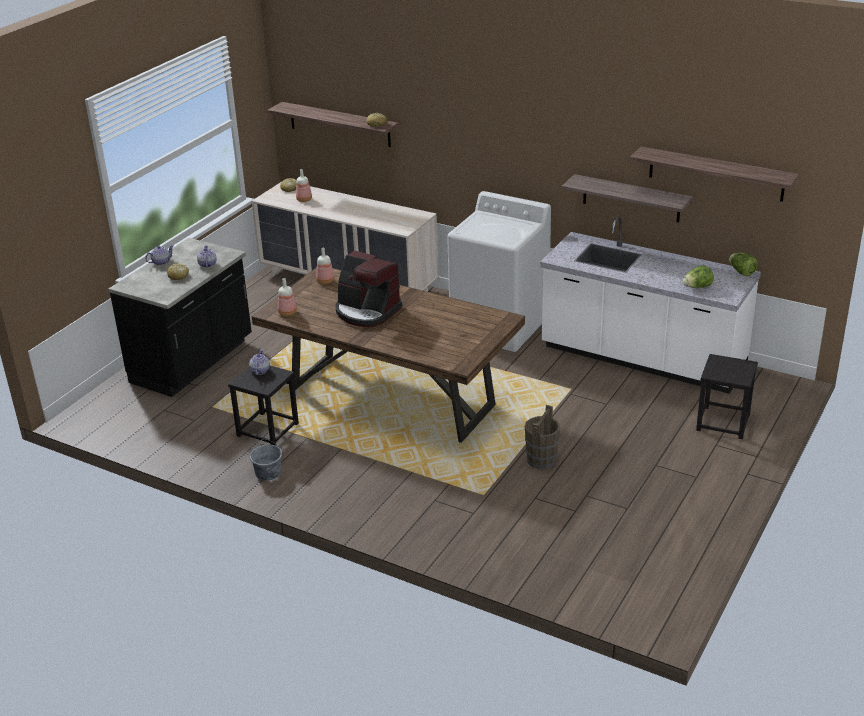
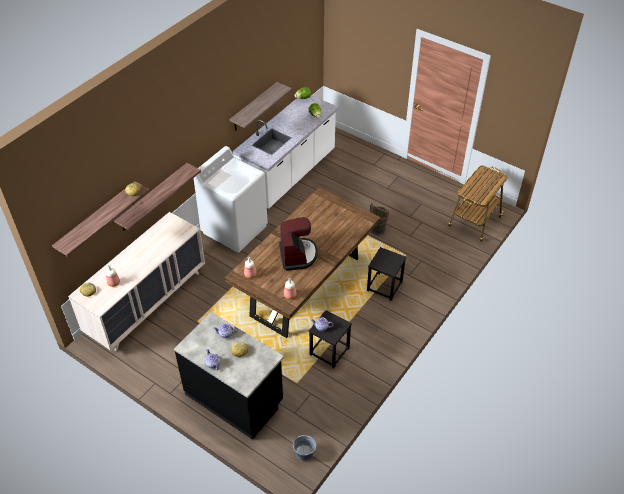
camera: 85 degrees left, 15 degrees up
(268, 473) = (375, 351): grey bucket -> grey bucket (304, 453)
(367, 311) = (297, 255): coffee machine -> coffee machine turned 45 degrees counterclockwise
(598, 582) = (474, 222): none -> cart
(716, 174) = (283, 62): shelf -> shelf (153, 197)
(722, 422) = (354, 158): black stool -> black stool (384, 286)

